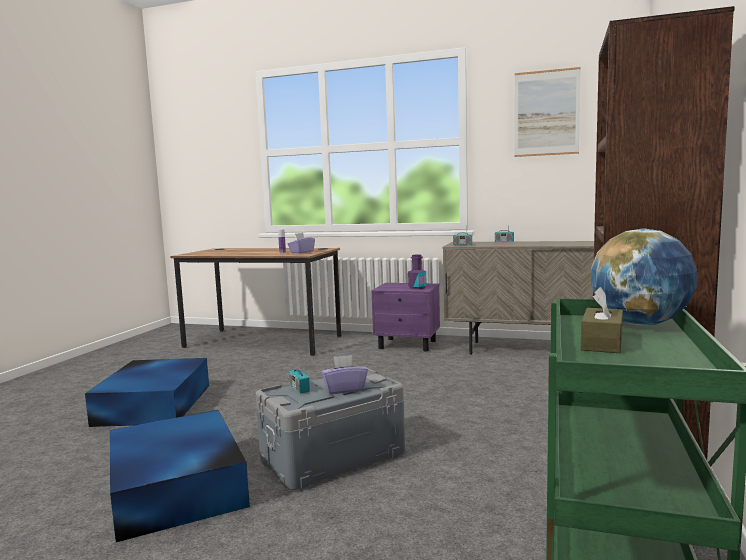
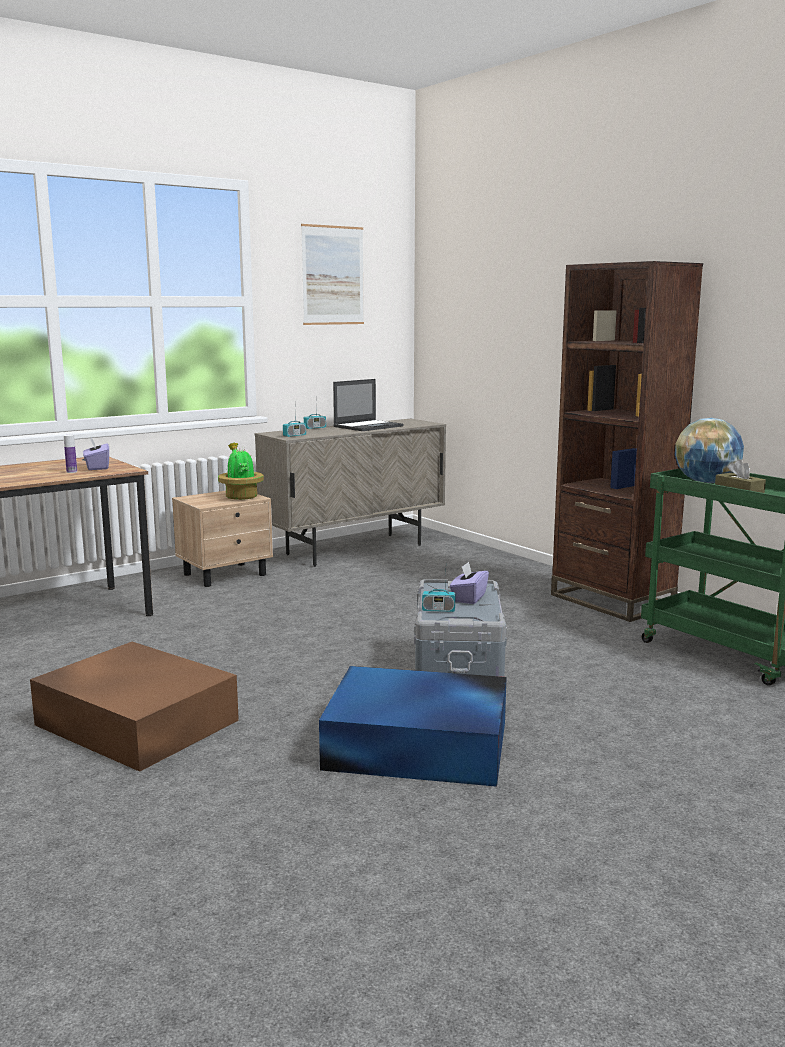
camera: 55 degrees left, 5 degrees up
(155, 403) = (136, 721): blue storage box -> brown storage box
(408, 345) = (226, 574): purple nightstand -> beige nightstand
(417, 287) = (241, 497): purple bottle -> potted plant
(548, 243) = (368, 426): none -> laptop

